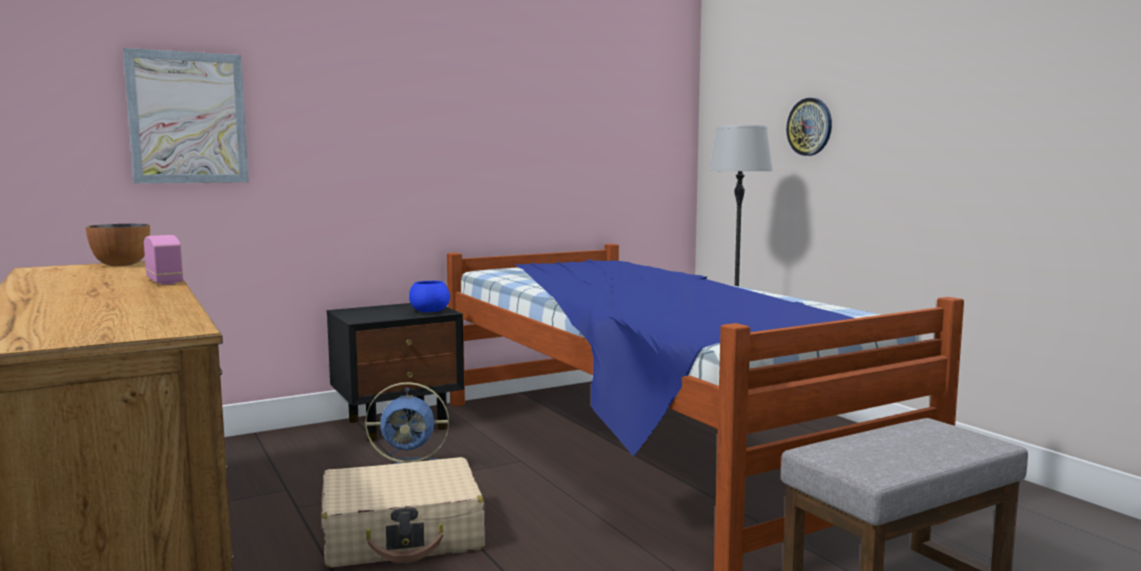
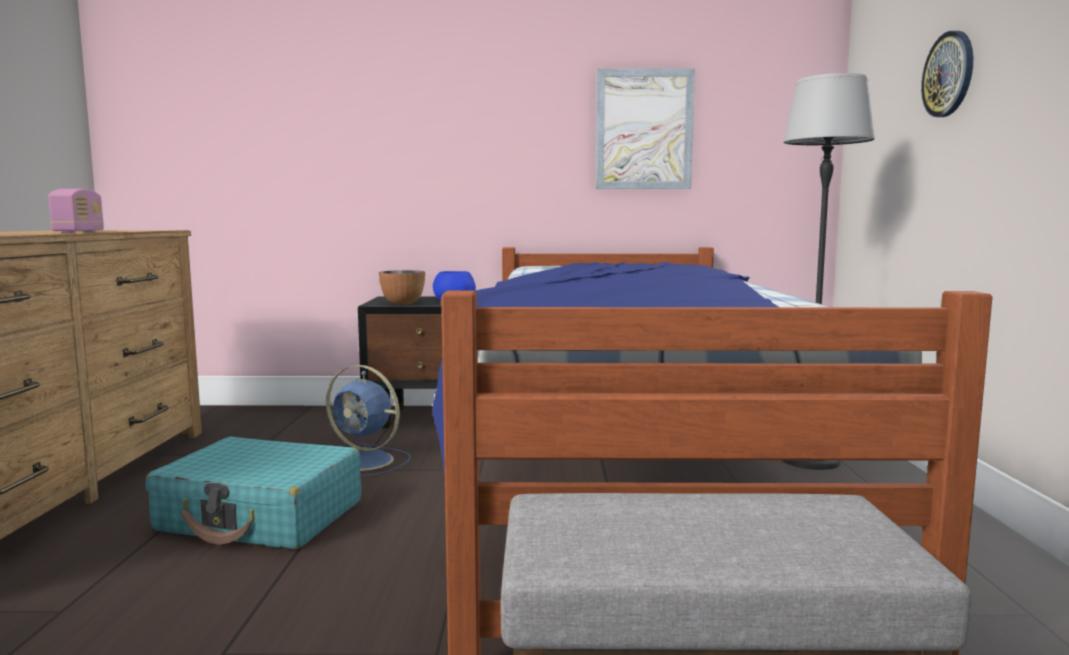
camera: 30 degrees right, 0 degrees up
(121, 265) = (136, 230): bowl -> bowl (402, 303)
(188, 118) = (257, 110): picture -> picture (644, 129)
(403, 534) = (262, 516): beige suitcase -> turquoise suitcase

